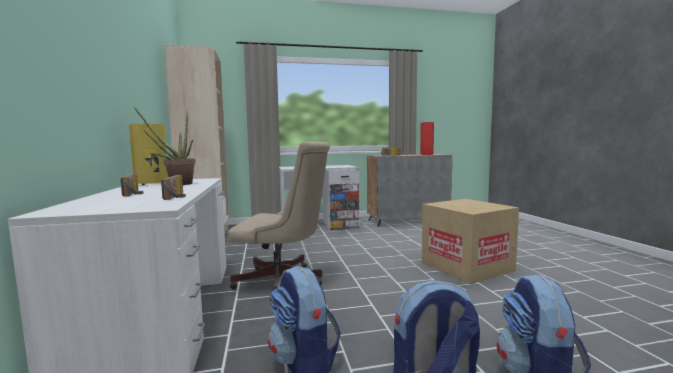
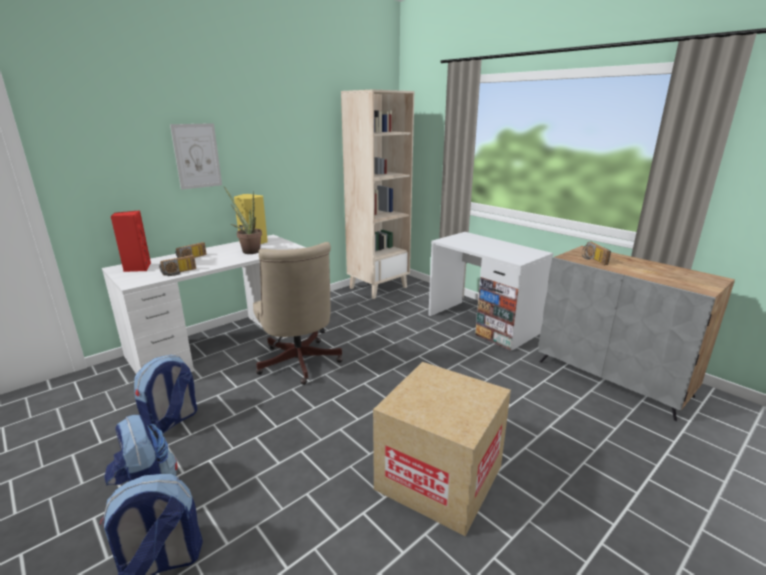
camera: 60 degrees right, 15 degrees up
(92, 63) = (197, 156): none -> picture
(426, 154) = (673, 278): red speaker -> red speaker (137, 268)

